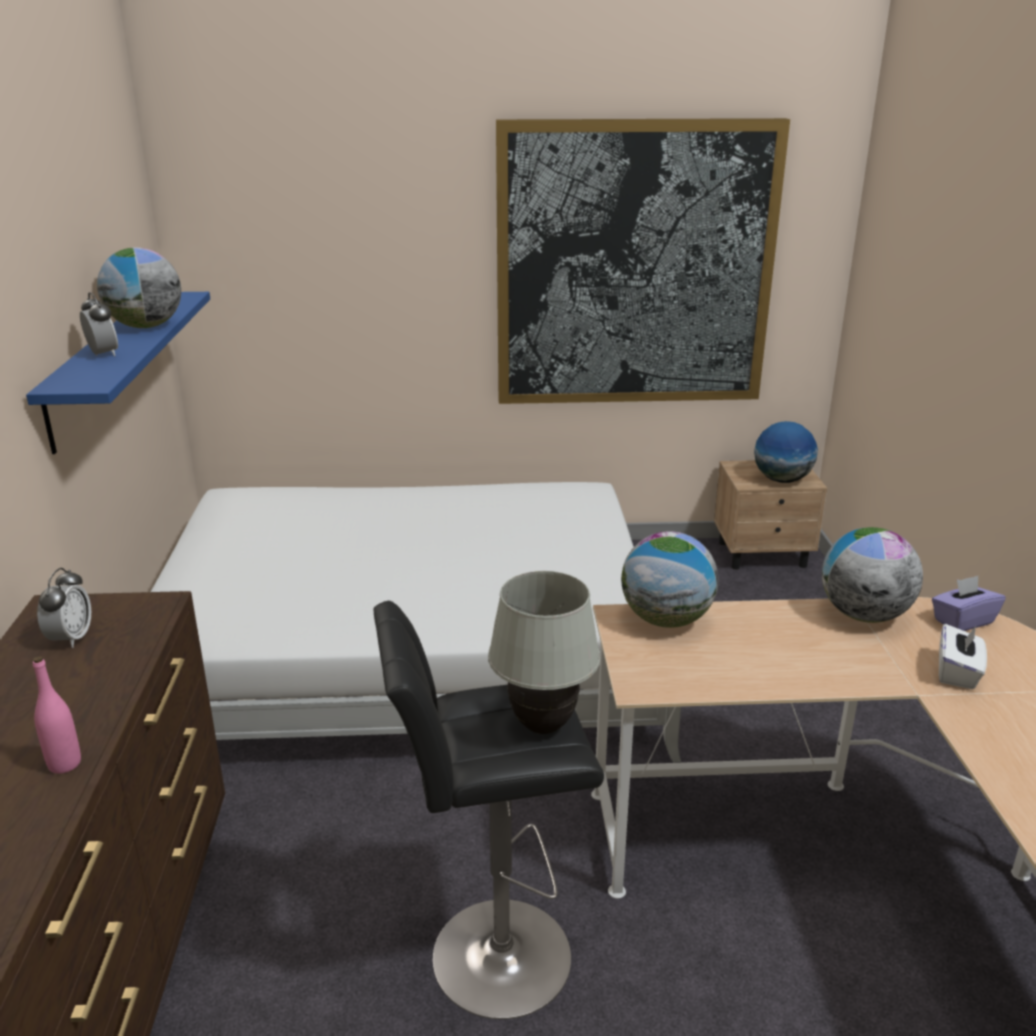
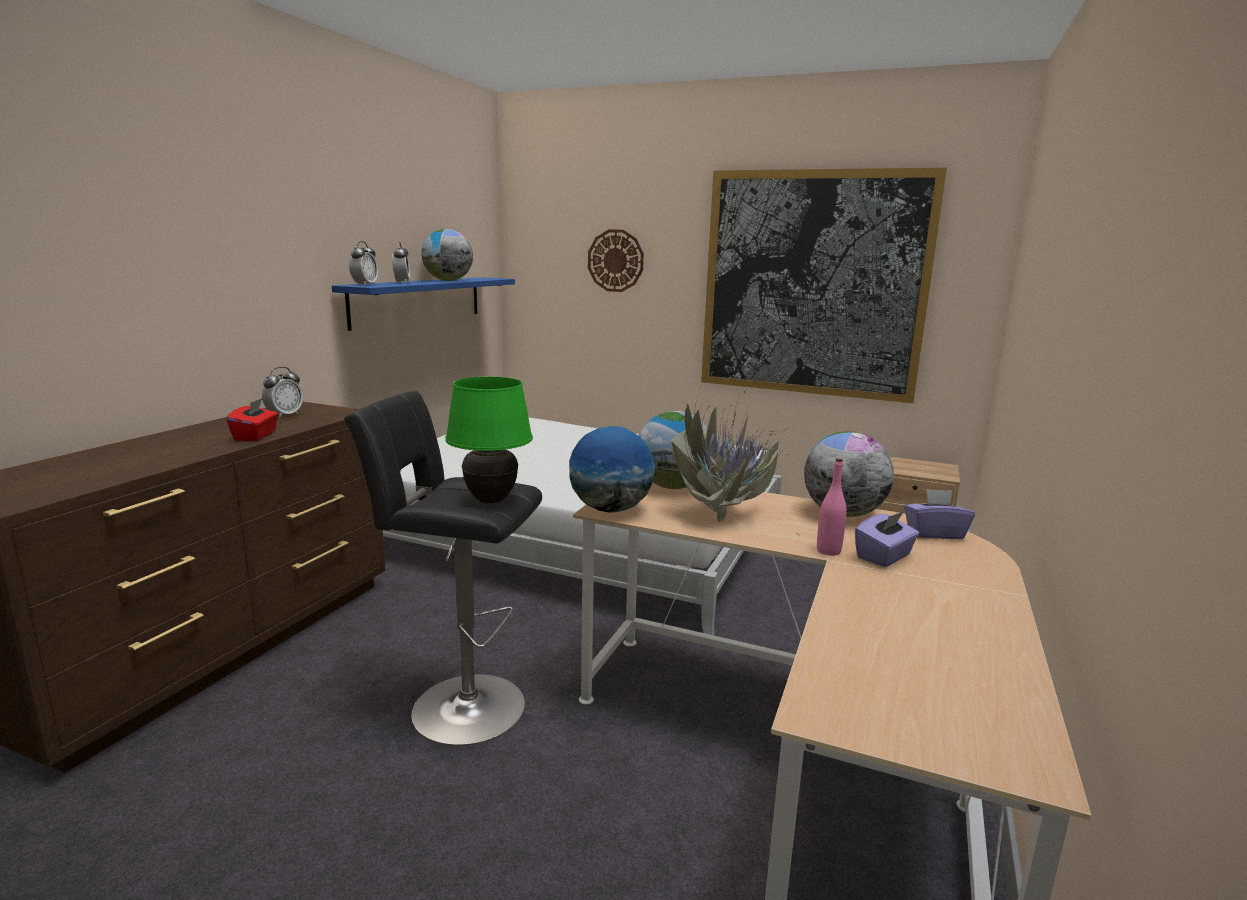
camera: 25 degrees right, 10 degrees down
(64, 764) = (201, 451): pink bottle -> pink bottle (828, 551)
(78, 383) = (365, 285): none -> alarm clock
(99, 703) = (256, 436): none -> red tissue box
(355, 248) = (615, 260): none -> wall clock
(543, 726) = (491, 500): white table lamp -> green table lamp
(768, 659) = (723, 517): none -> potted plant
(782, 480) = (922, 472): globe -> globe (611, 509)
(957, 673) = (884, 557): white tissue box -> purple tissue box

